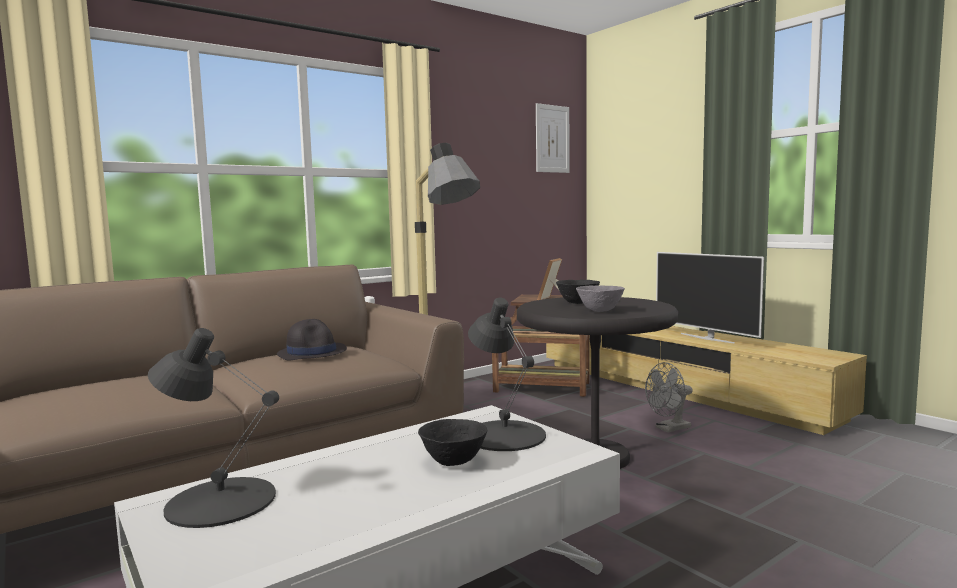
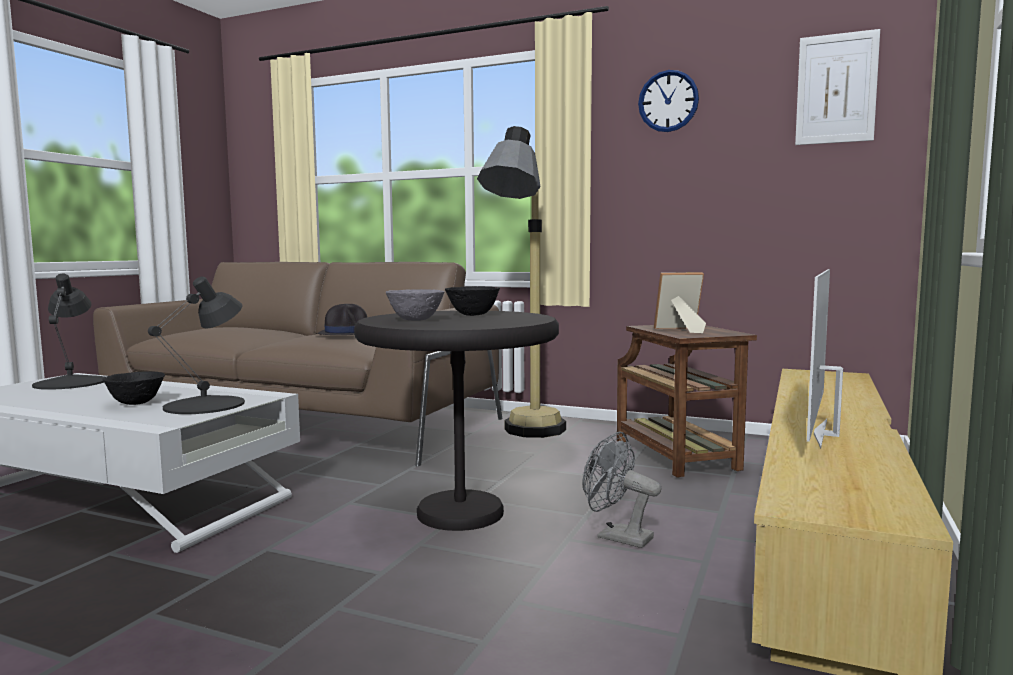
camera: 60 degrees right, 0 degrees up
(468, 130) = (668, 101): none -> wall clock

